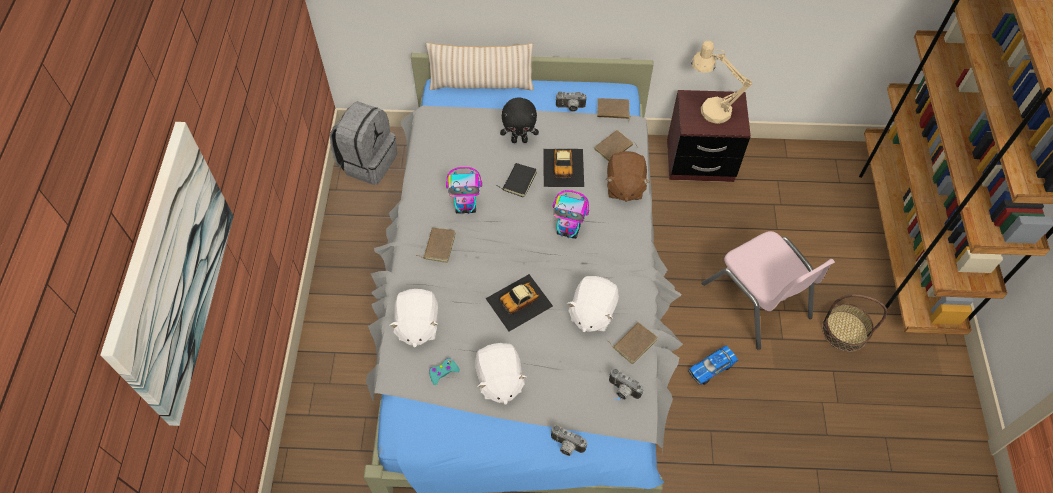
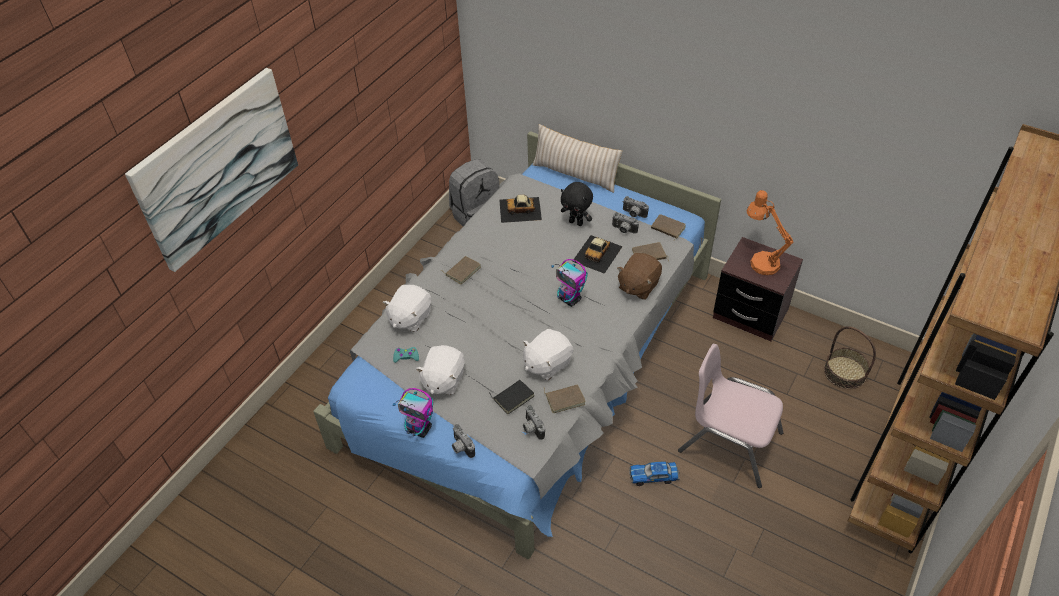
camera: 30 degrees right, 10 degrees down
(466, 207) = (502, 253): toy robot -> toy robot (419, 429)
(518, 181) = (555, 250): black book -> black book (513, 397)
(519, 302) = (495, 333): toy car -> toy car (520, 209)
(572, 130) = (623, 230): none -> camera
(709, 109) = (760, 260): beige table lamp -> orange table lamp
(757, 301) = (729, 442): pink chair -> pink chair turned 120 degrees clockwise
(844, 331) = (797, 501): basket -> basket (844, 372)

